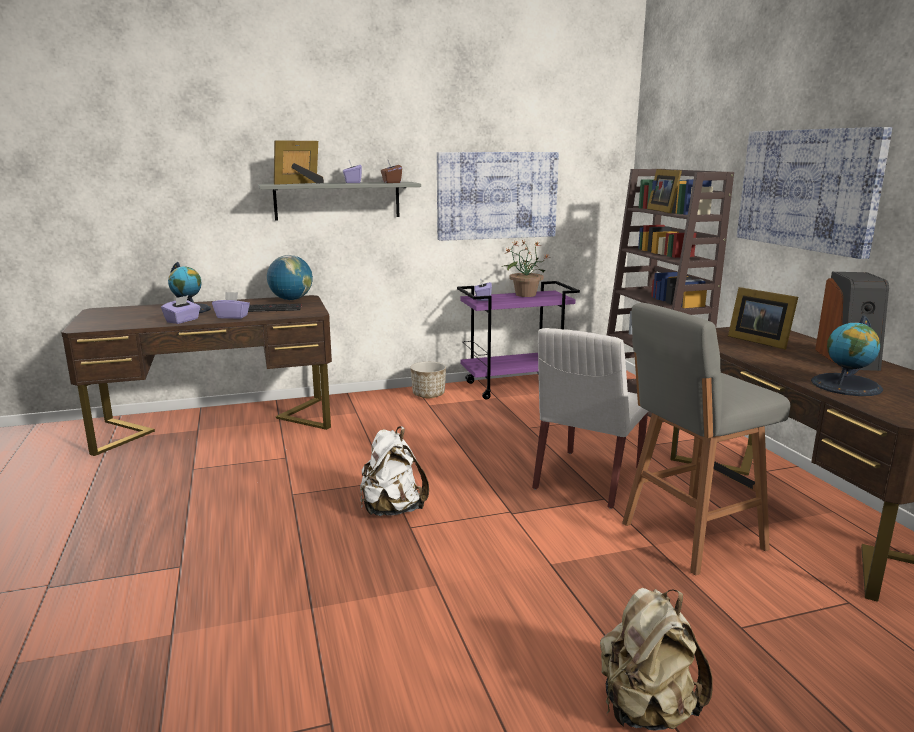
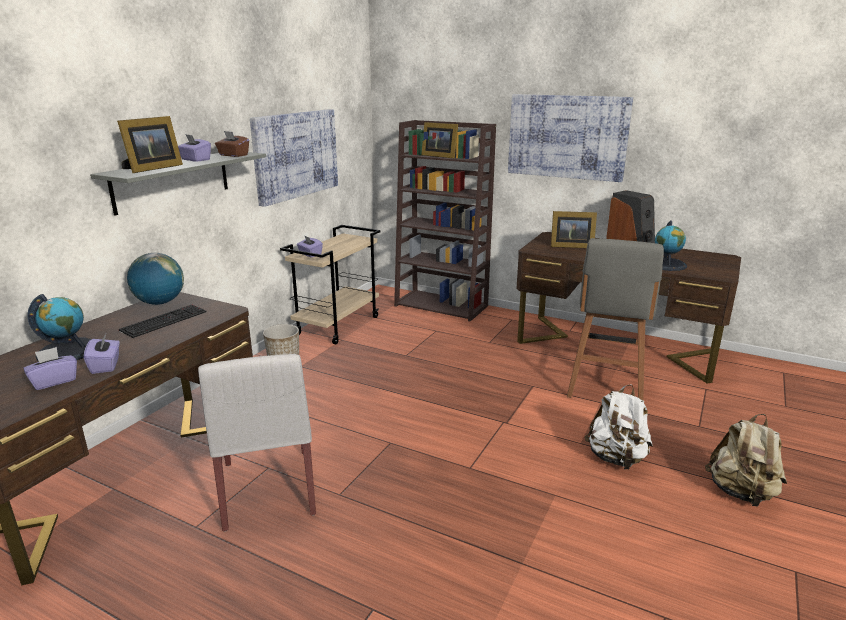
camera: 45 degrees left, 5 degrees up
(232, 316) = (153, 341): purple tissue box -> purple tissue box (54, 381)
(300, 183) = (151, 168): picture frame -> picture frame turned 150 degrees counterclockwise
(391, 509) = (434, 462): white backpack -> white backpack (616, 458)
(515, 386) = (338, 325): purple cart -> beige cart
(525, 294) = (332, 242): potted plant -> none
(588, 479) = (503, 377): white chair -> white chair (268, 489)

